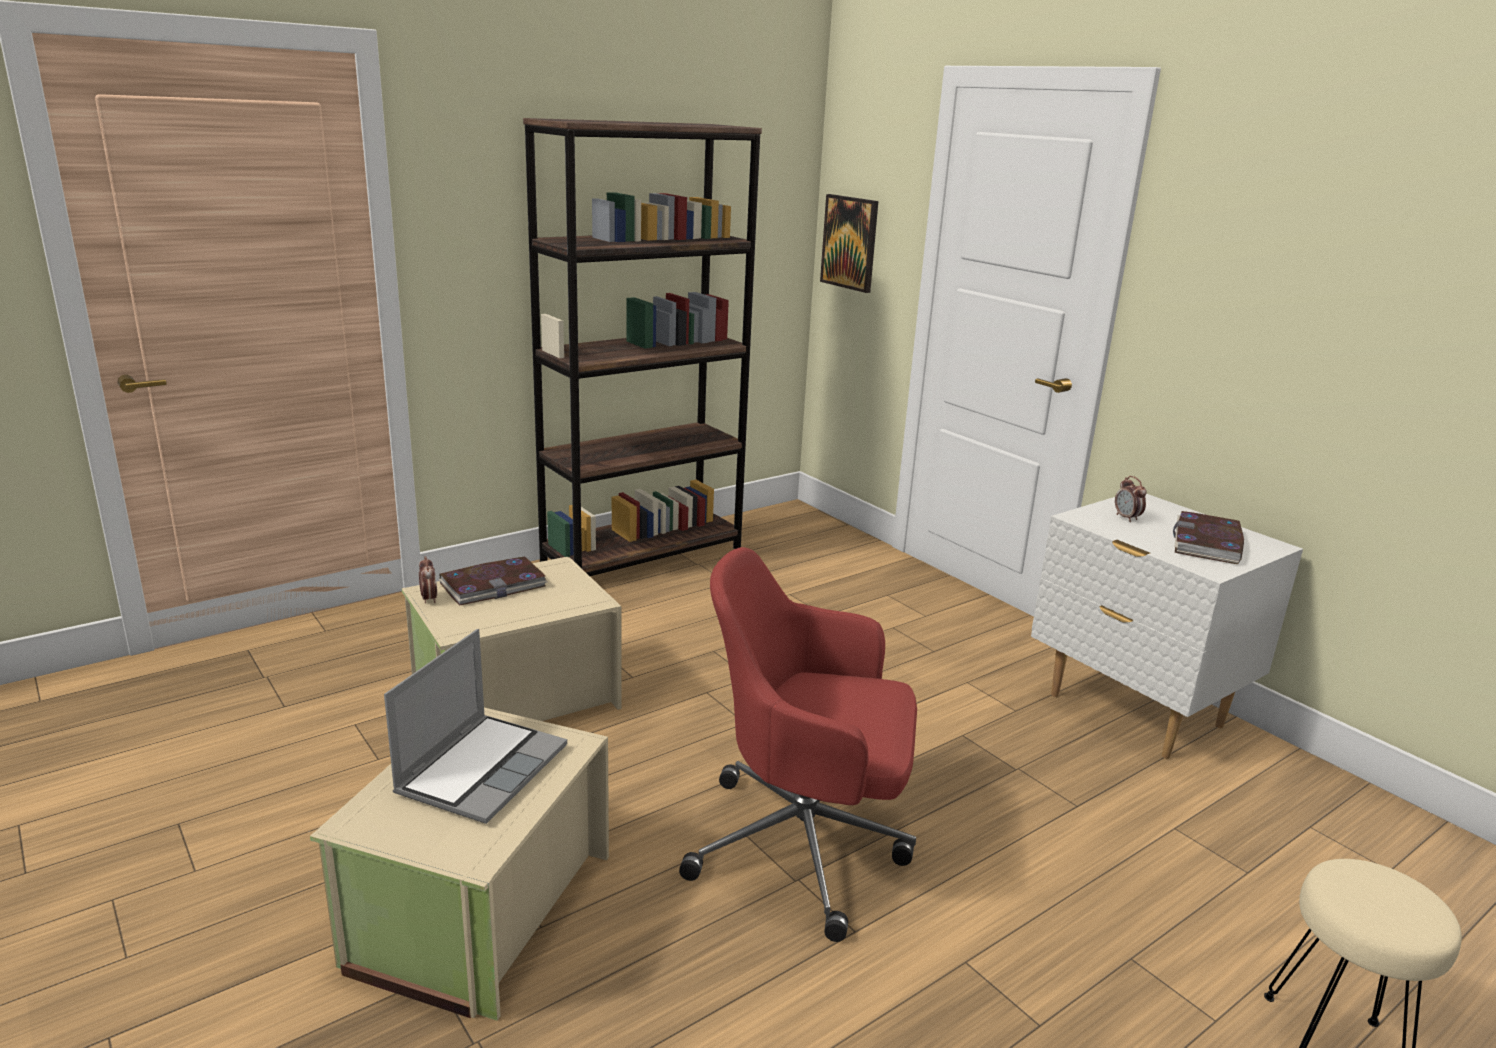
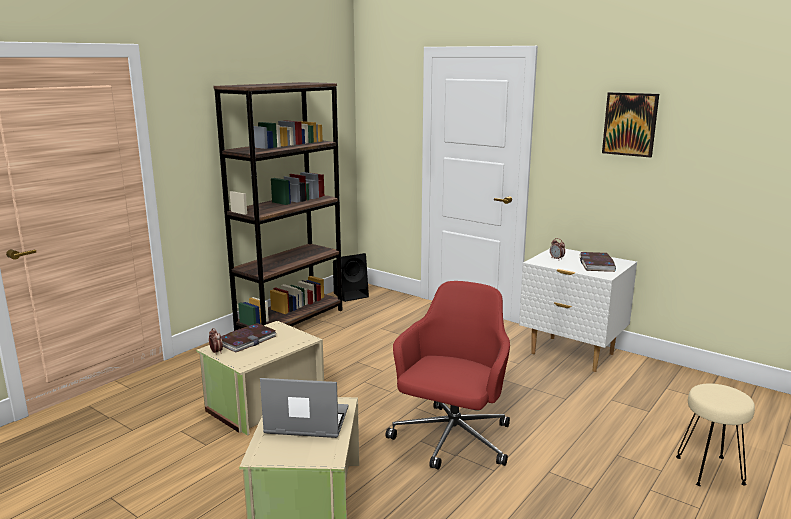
camera: 15 degrees left, 5 degrees down
(482, 769) = (305, 422): laptop -> laptop turned 90 degrees counterclockwise
(772, 523) = (351, 295): none -> black speaker
(804, 846) = (451, 440): red office chair -> red office chair turned 120 degrees clockwise
(850, 242) = (377, 138): picture -> picture (630, 124)

